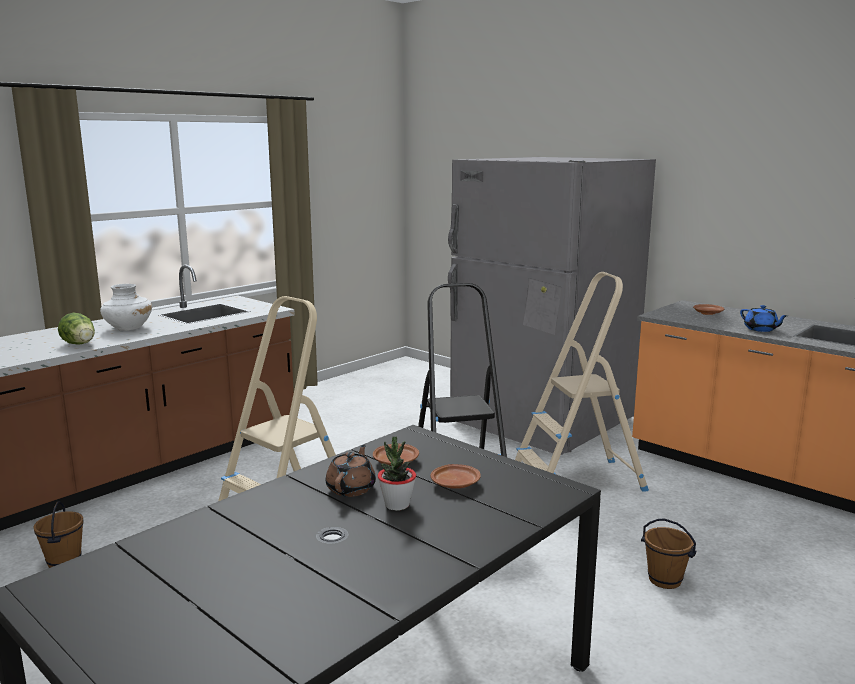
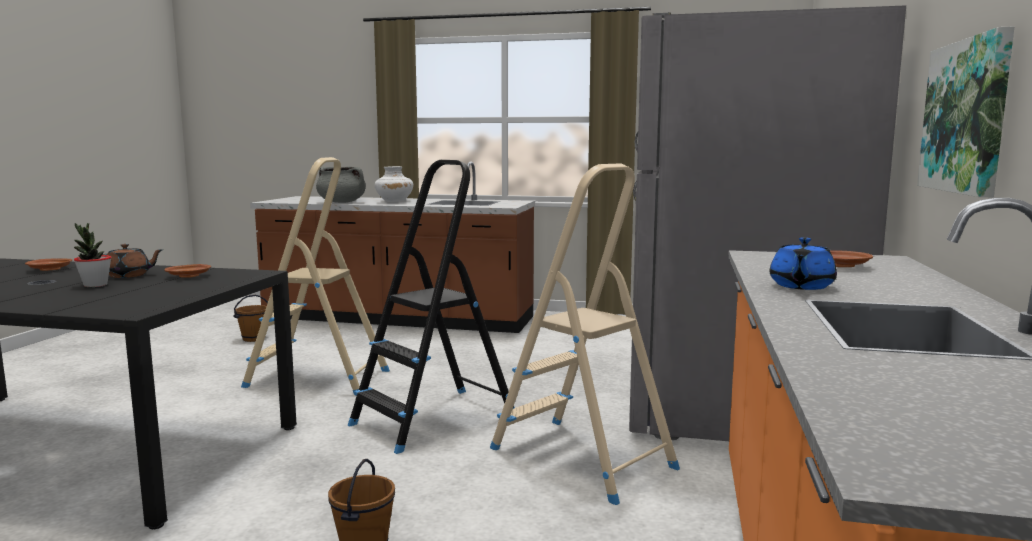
camera: 60 degrees right, 5 degrees down
(80, 344) = (342, 202): lettuce -> grey cooking pot
(455, 484) = (142, 290): brown plate -> brown plate (50, 269)
(746, 232) = (967, 116): none -> picture

